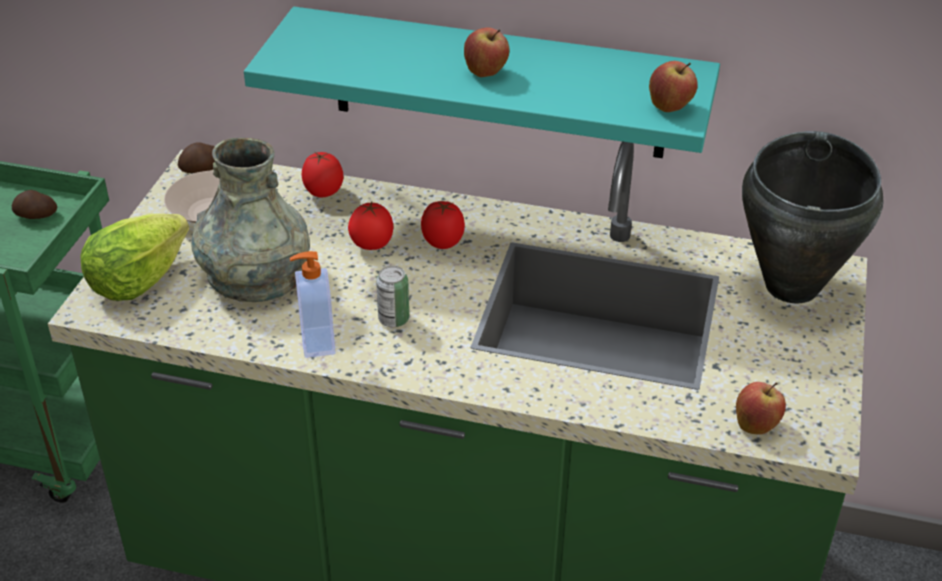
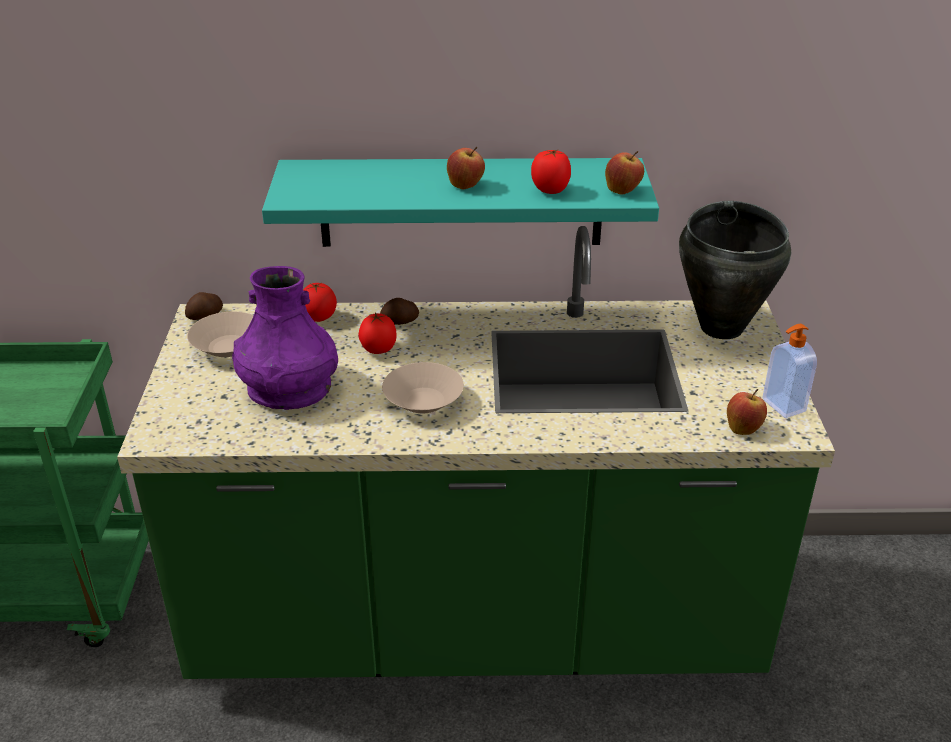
camera: 15 degrees left, 5 degrees down
(36, 216) = (50, 383): potato -> potato (400, 322)
(137, 280) = (186, 409): lettuce -> none
(255, 276) = (289, 389): grey vase -> purple vase
(316, 342) = (365, 430): soap dispenser -> soap dispenser (782, 406)
(393, 319) = (422, 402): can -> beige bowl
(442, 242) = (436, 339): tomato -> tomato (550, 190)

